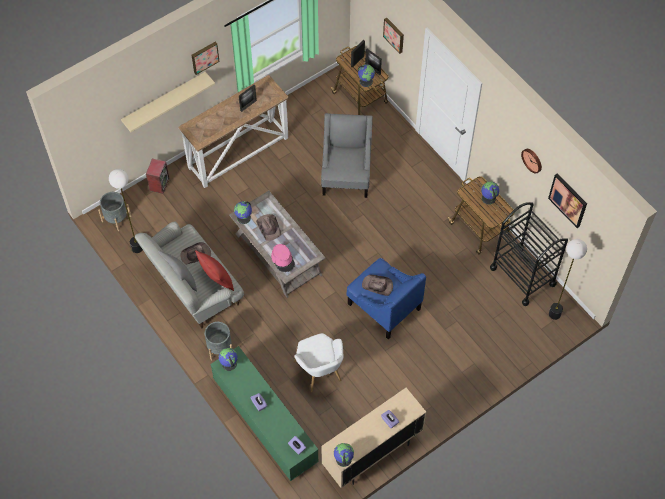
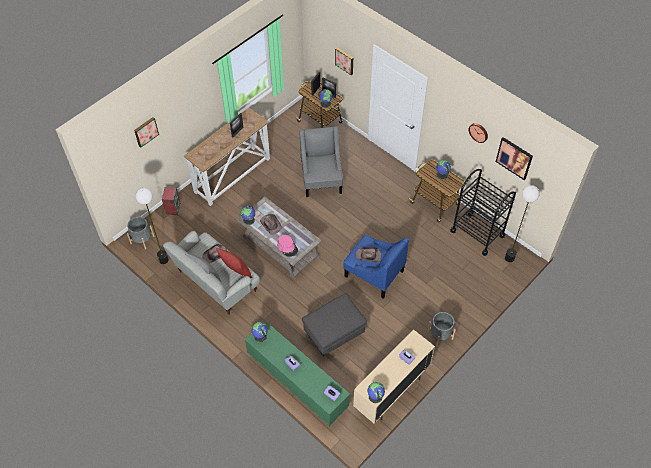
camera: 10 degrees left, 5 degrees down
(164, 100) = (170, 134): beige shelf -> none
(204, 57) = (198, 93): picture -> picture (145, 131)
(219, 347) = (247, 327): grey planter -> grey planter (440, 335)
(320, 374) = (334, 335): white armchair -> grey ottoman

